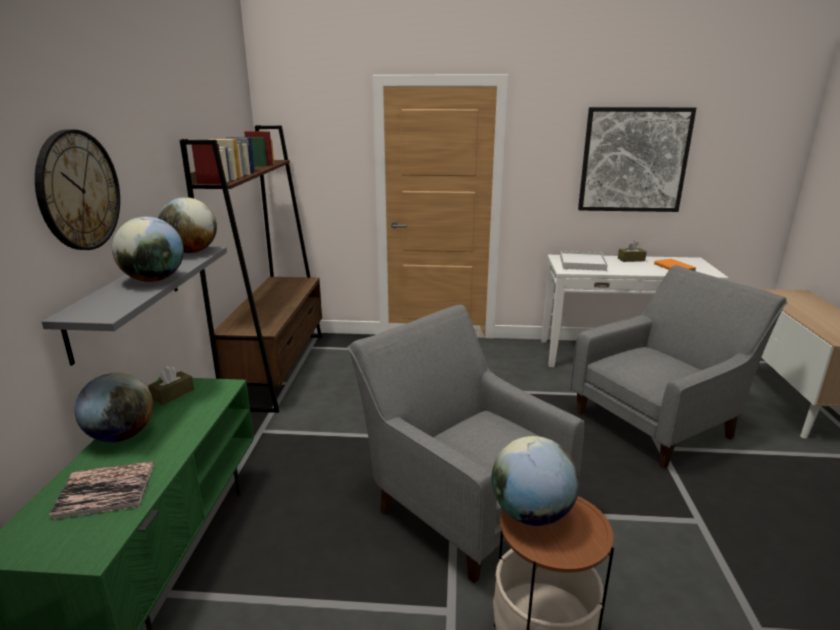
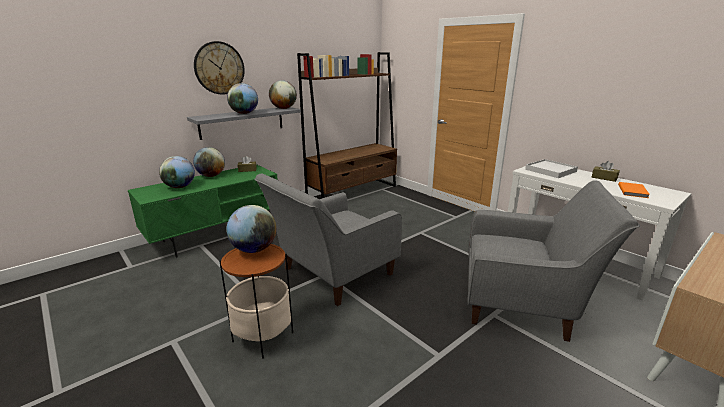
camera: 45 degrees right, 0 degrees up
(105, 490) = (180, 187): book -> globe
(463, 502) = (332, 275): grey armchair -> grey armchair turned 135 degrees counterclockwise
(634, 160) = (626, 87): picture -> none

